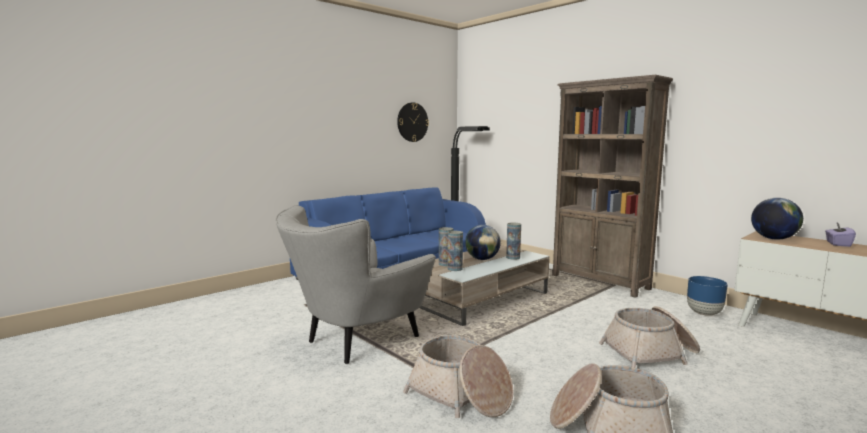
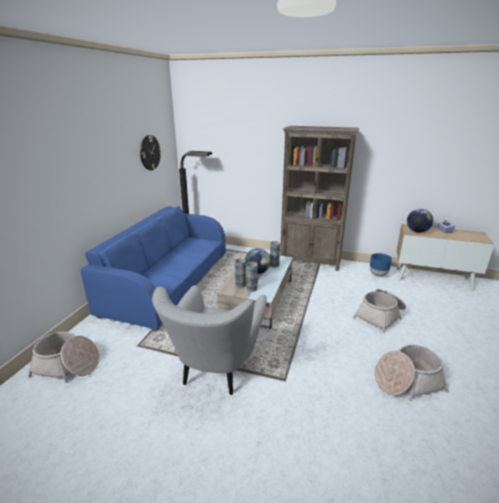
camera: 30 degrees left, 15 degrees up
(460, 395) = (323, 390): basket -> basket (68, 366)

